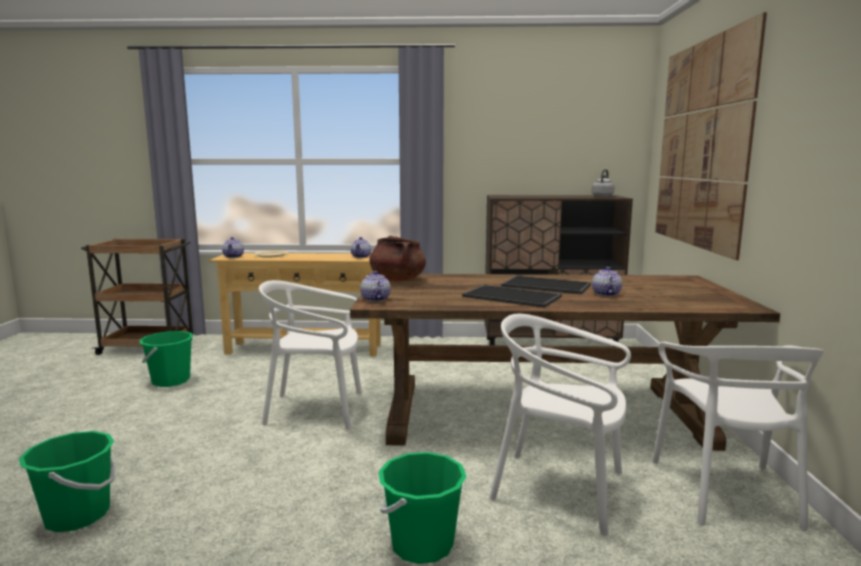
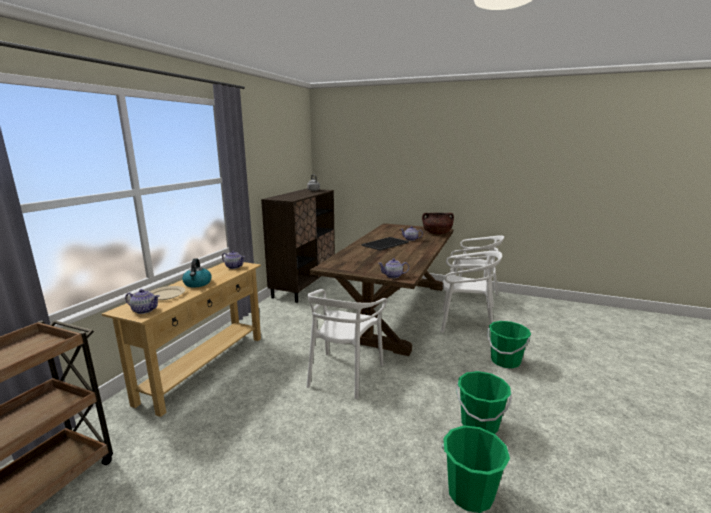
camera: 70 degrees left, 5 degrees up
(170, 381) = (208, 456): green bucket -> green bucket (479, 424)
(302, 256) = (197, 283): none -> kettle
(397, 280) = (340, 266): brown cooking pot -> brown cooking pot (437, 233)
(513, 296) = (405, 252): tray -> none
(559, 489) = (465, 323): white chair -> white chair turned 120 degrees counterclockwise
(702, 144) = (377, 161): picture -> none

